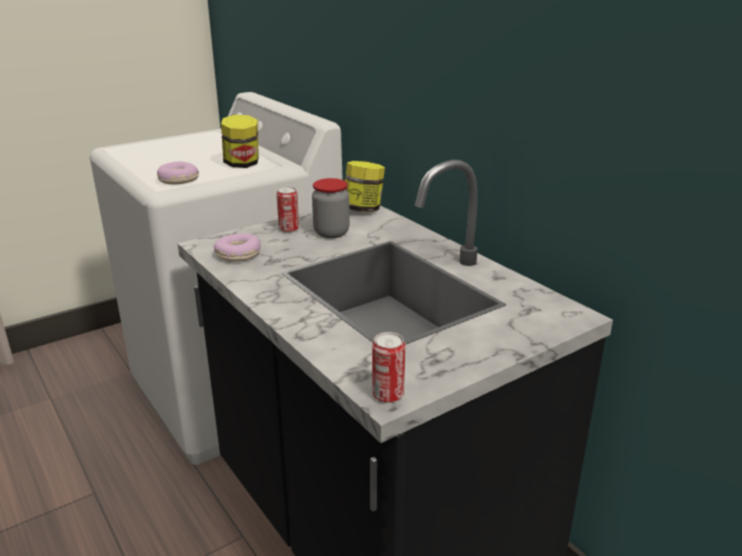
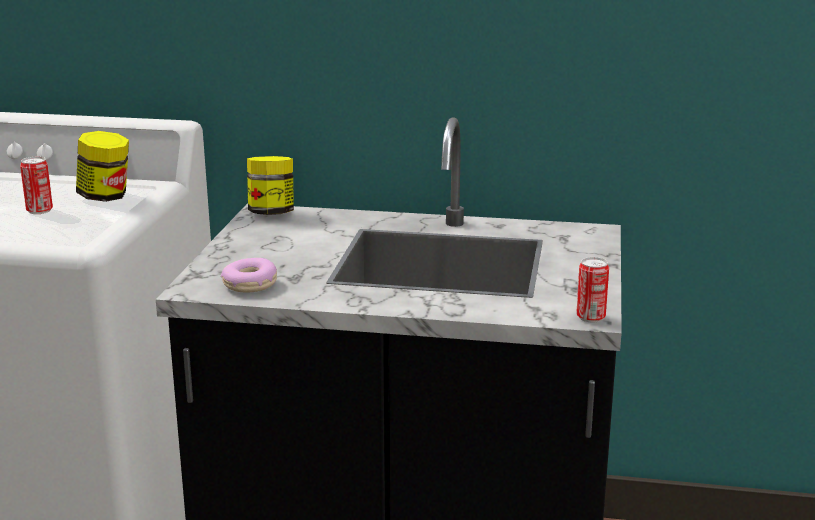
camera: 45 degrees left, 5 degrees down
(178, 180) = (76, 230): donut -> none
(289, 229) = (242, 250): can -> can (39, 210)
(331, 233) = (291, 240): jar -> none

